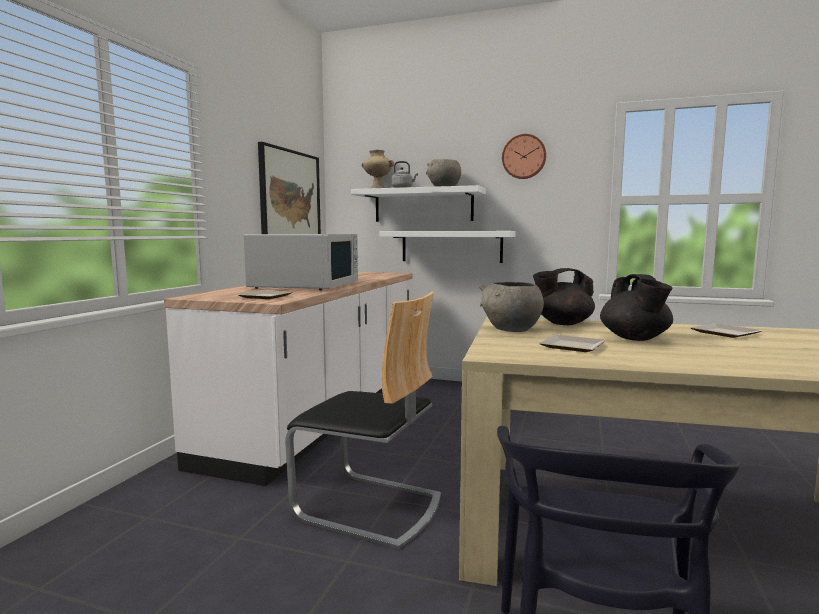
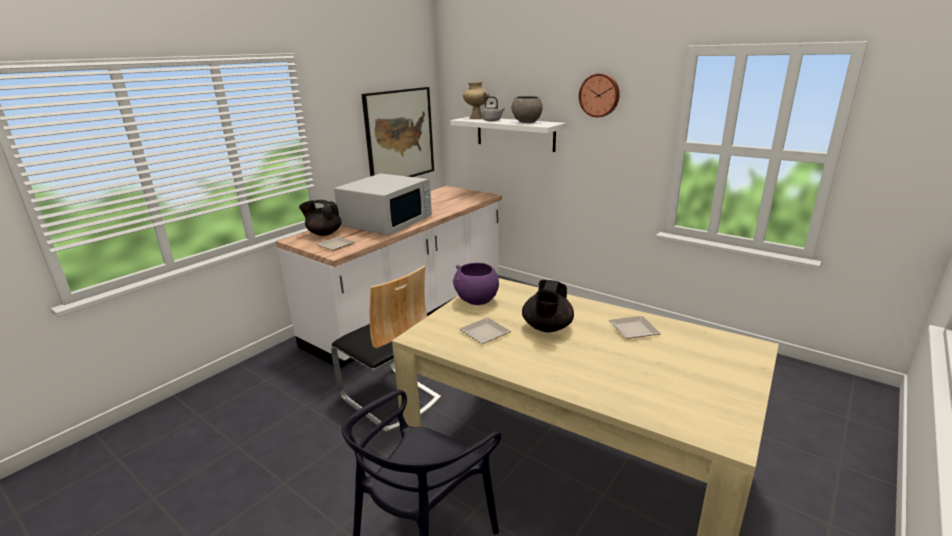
camera: 20 degrees right, 15 degrees up
(451, 246) = (537, 172): white shelf -> none
(511, 330) = (476, 301): grey bowl -> purple bowl
(562, 323) = (528, 295): black teapot -> black teapot (324, 233)

